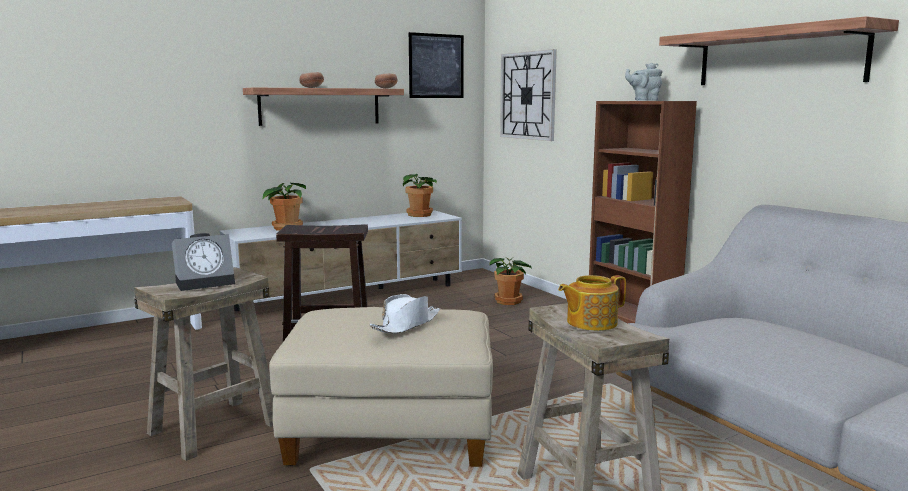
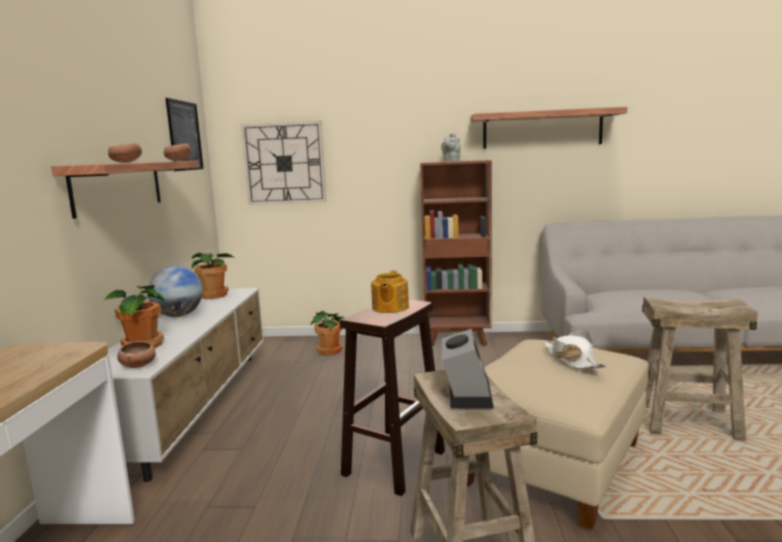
camera: 55 degrees left, 0 degrees up
(252, 235) = (138, 365): none -> bowl
(359, 220) = (178, 315): none -> globe
(590, 322) = (692, 305): teapot -> teapot (389, 308)

